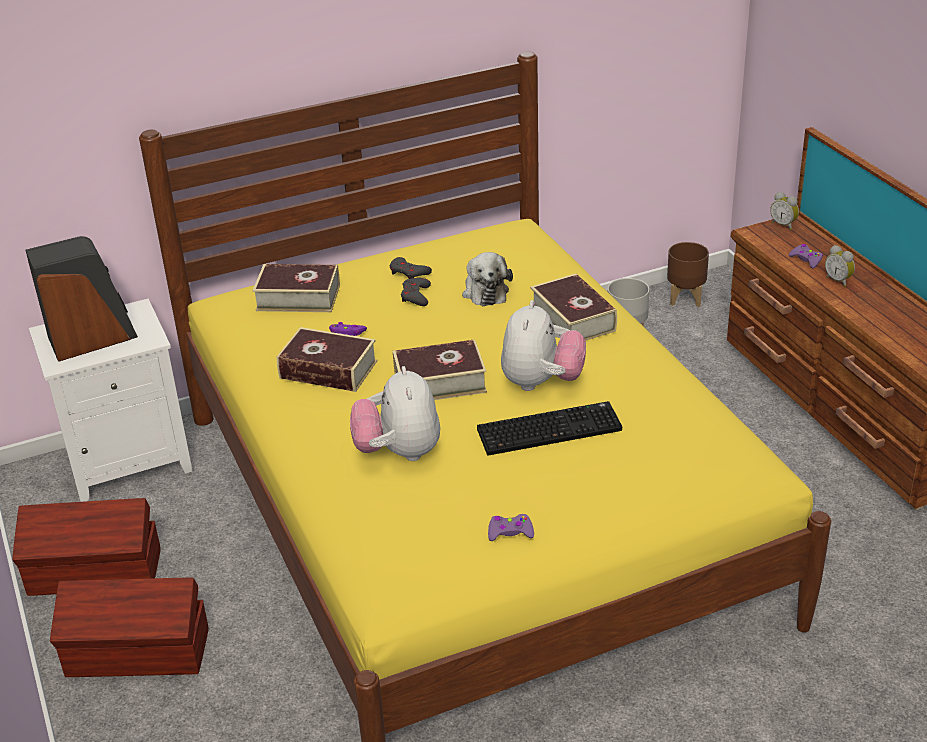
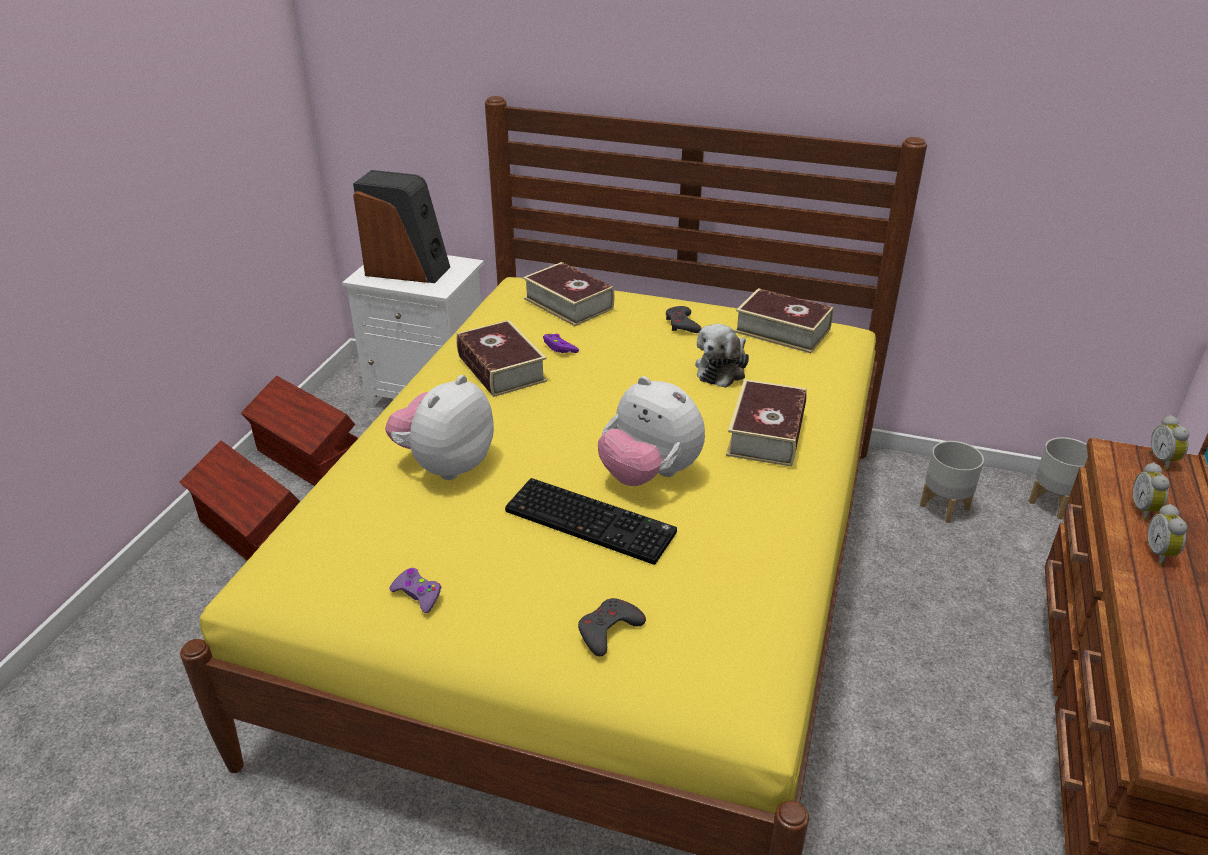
camera: 40 degrees right, 0 degrees up
(416, 296) = (658, 345): grey game controller -> grey game controller (608, 630)
(439, 382) = (566, 425): book -> book (782, 330)
(541, 382) = (649, 475): plush toy -> plush toy turned 75 degrees clockwise
(686, 298) = (1054, 504): brown planter -> grey planter
(806, 260) = (1145, 510): purple game controller -> alarm clock

